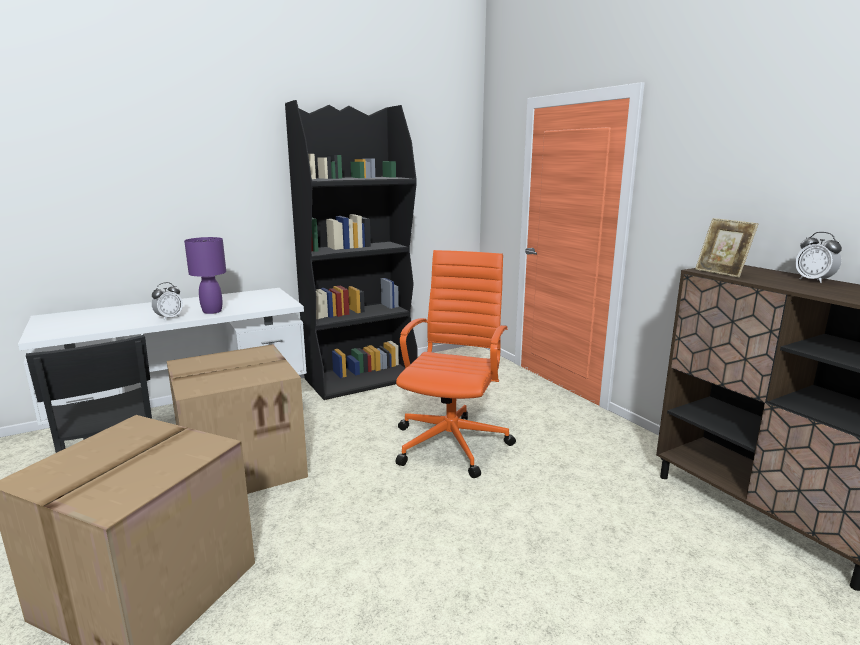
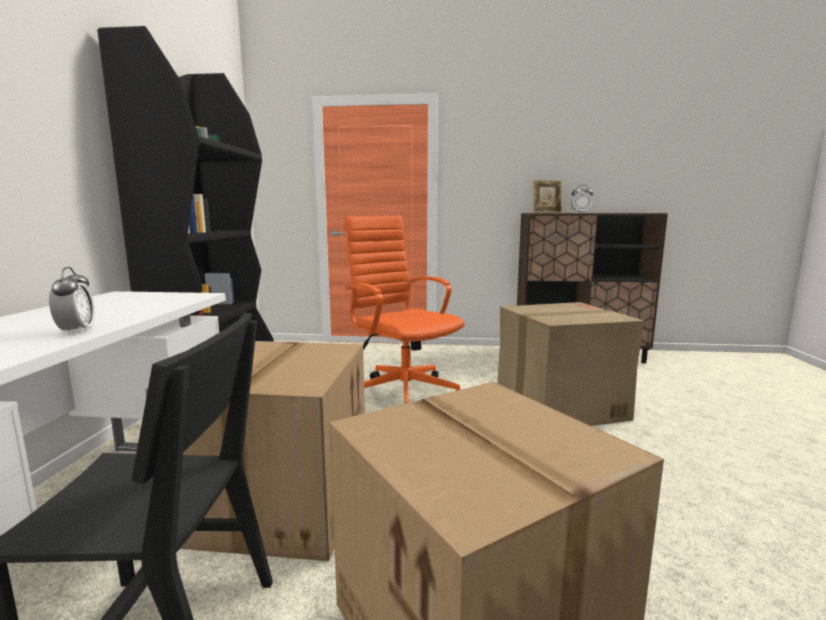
camera: 55 degrees left, 5 degrees down
(212, 311) = (122, 315): purple table lamp -> none
(546, 540) = (559, 405): none -> cardboard box

